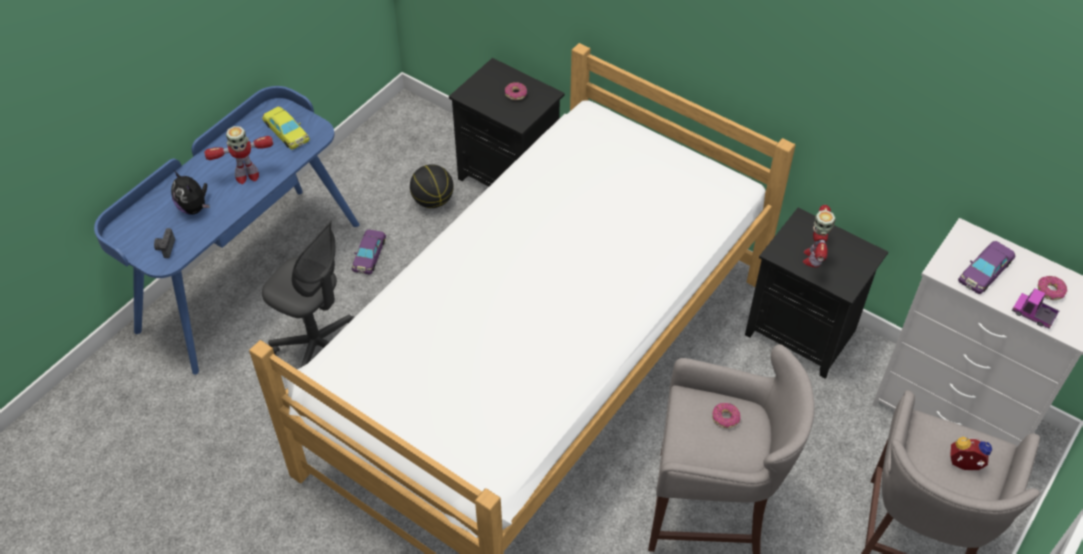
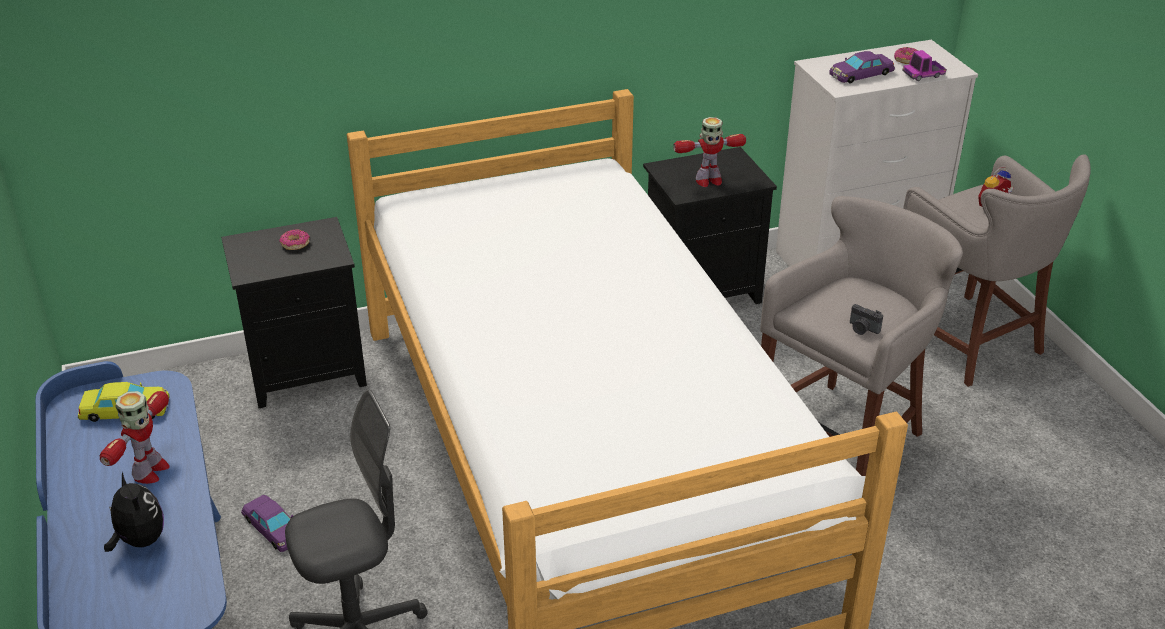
camera: 55 degrees left, 15 degrees down
(165, 248) = (172, 596): camera -> camera (862, 329)
(194, 208) = (139, 540): plush toy -> plush toy turned 120 degrees counterclockwise
(433, 200) = (263, 440): basketball -> none
(725, 418) = (845, 298): donut -> none
(813, 257) = (708, 181): toy robot -> toy robot turned 60 degrees counterclockwise
(985, 271) = (860, 74): purple toy car -> purple toy car turned 75 degrees clockwise

